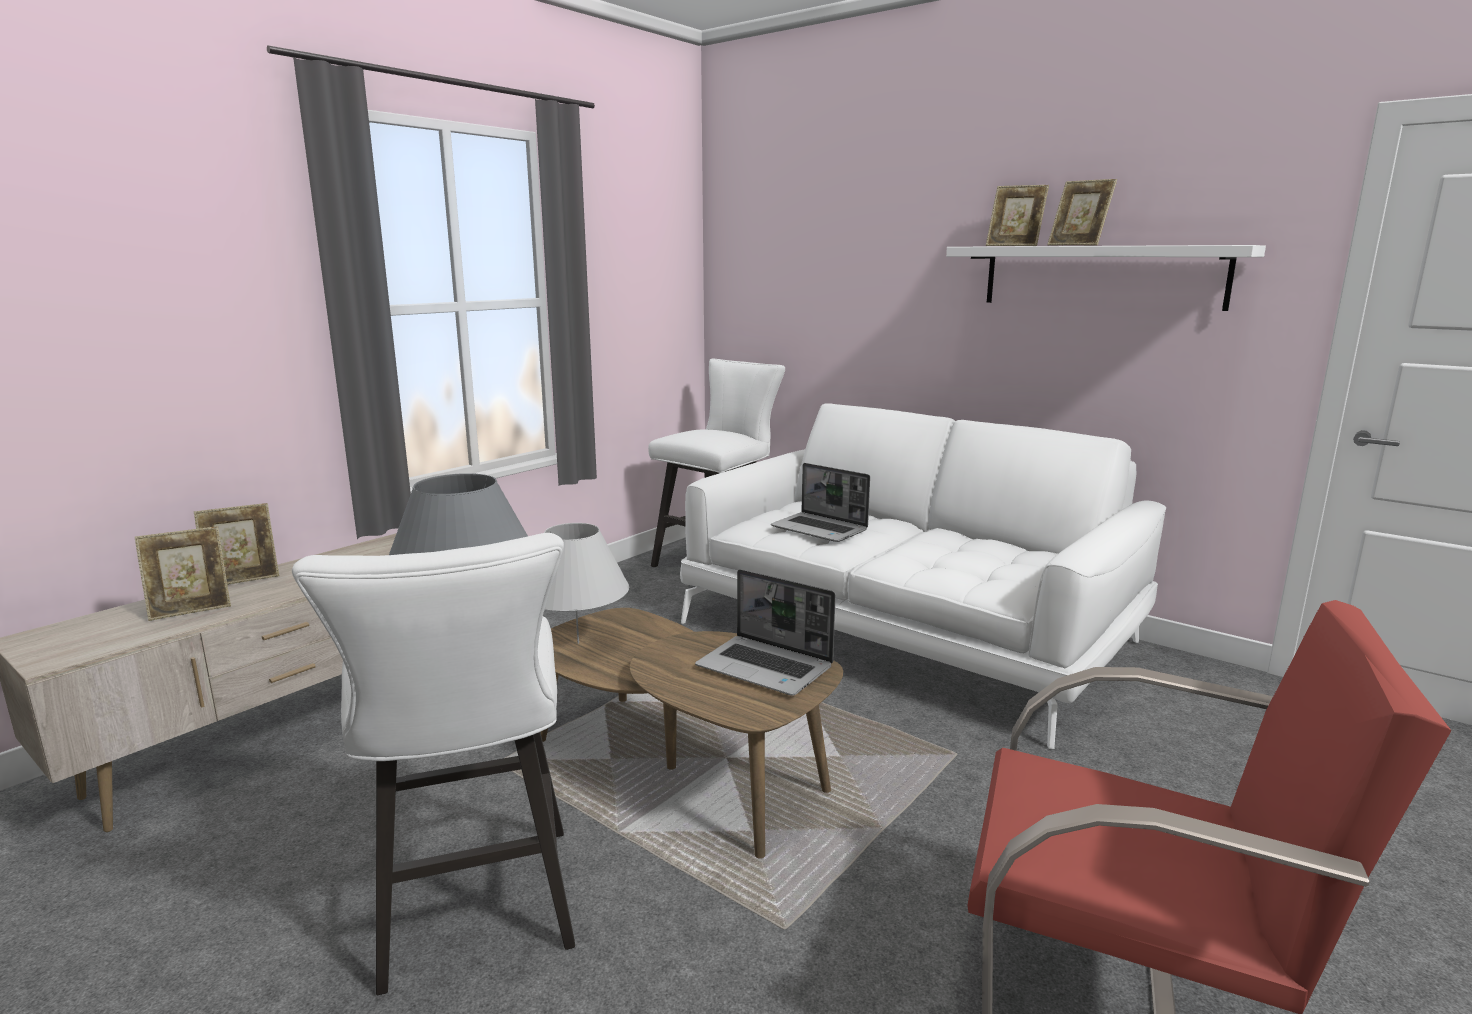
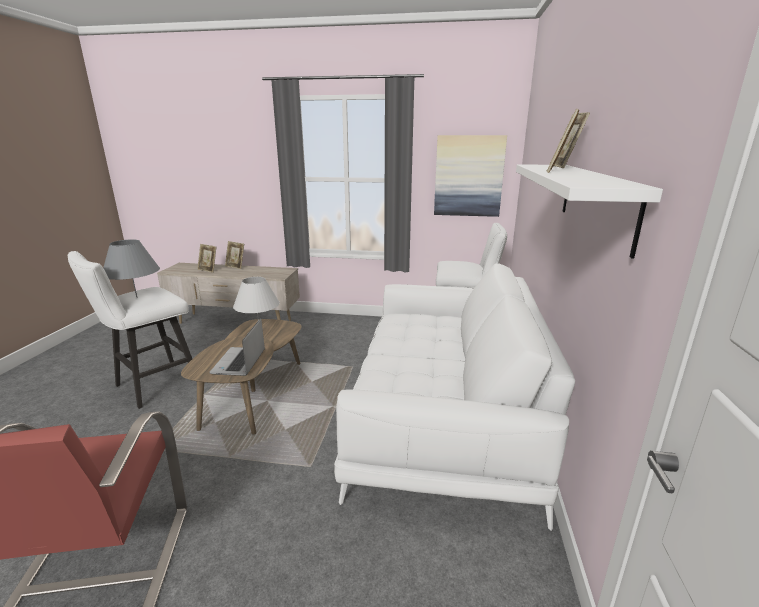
camera: 60 degrees right, 5 degrees up
(648, 288) = (468, 176): none -> picture
(820, 529) = (410, 331): laptop -> none

